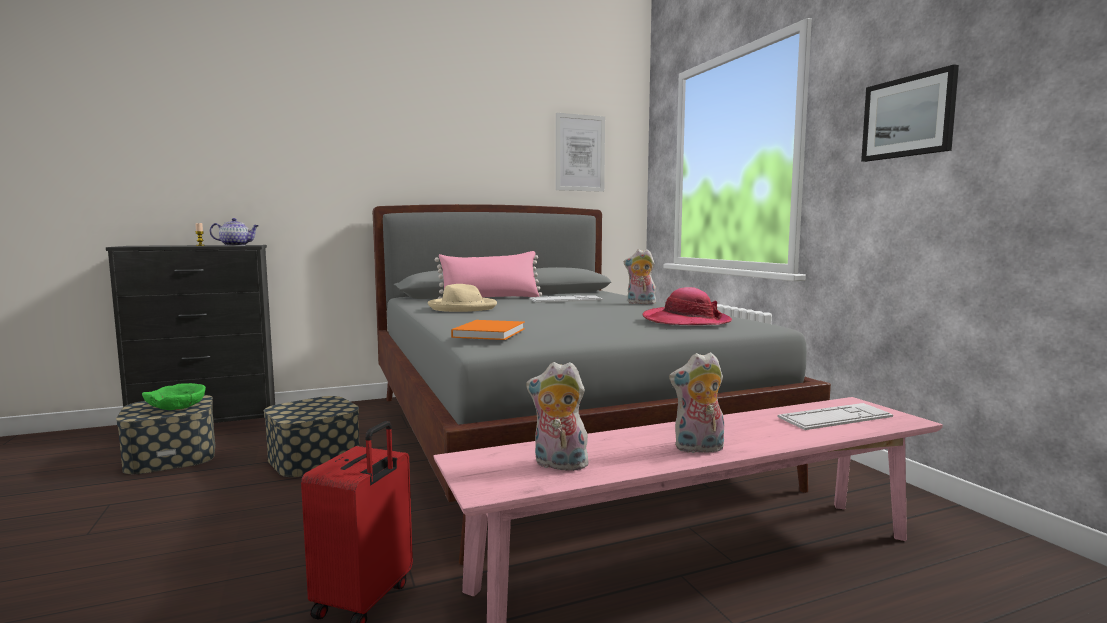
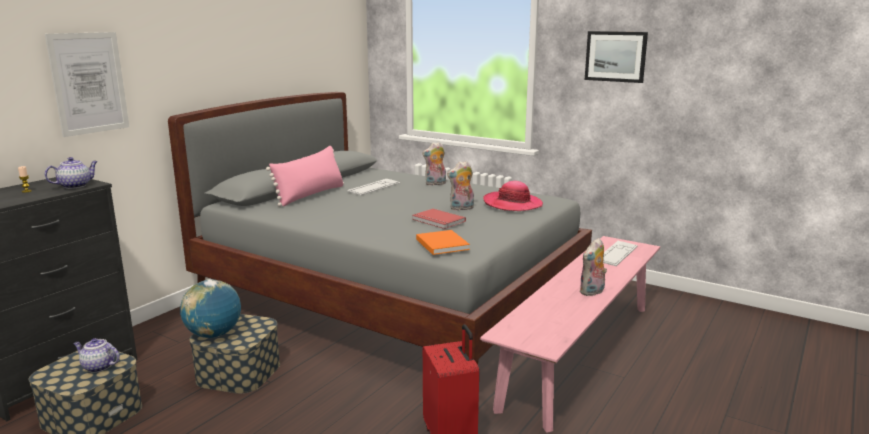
camera: 35 degrees left, 10 degrees up
(176, 408) = (98, 367): green bowl -> teapot
(291, 407) = (214, 334): none -> globe
(462, 307) = (328, 214): beige hat -> none
(545, 320) = (437, 221): none -> red book
(558, 465) = (551, 322): plush toy -> plush toy (461, 208)
(580, 153) = (322, 39): picture -> picture (89, 83)

